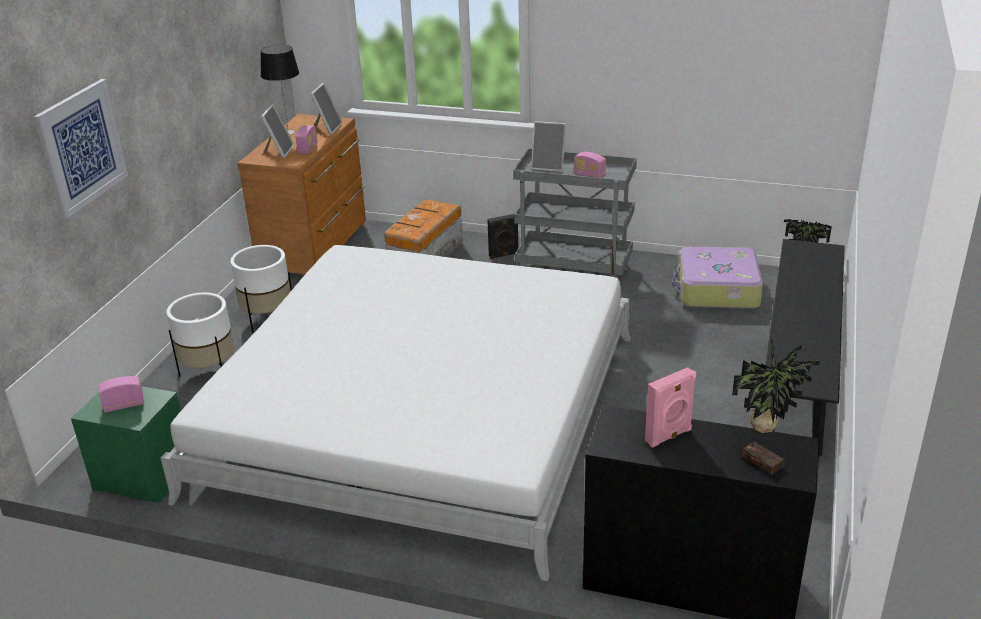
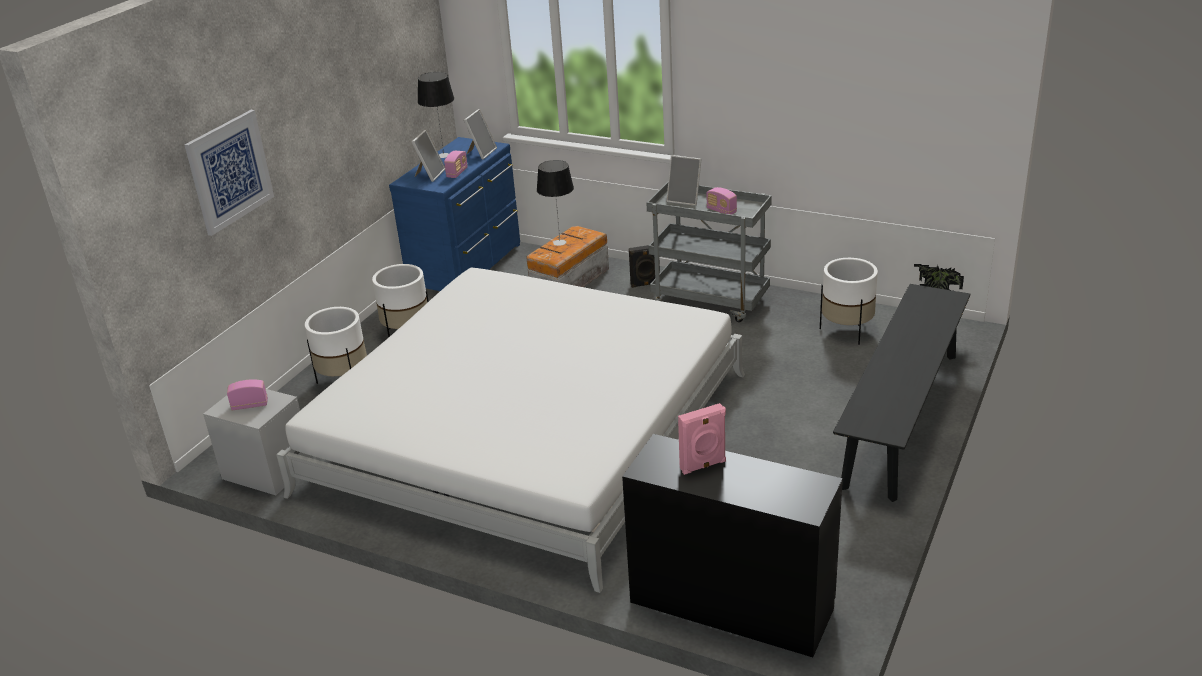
camera: 10 degrees right, 0 degrees up
(143, 476) = (267, 471): green nightstand -> grey nightstand
(316, 246) = (468, 266): brown dresser -> blue dresser
(415, 217) = (559, 242): none -> table lamp
(716, 290) = (846, 331): suitcase -> white planter
(763, 460) = (781, 493): potted plant -> none

